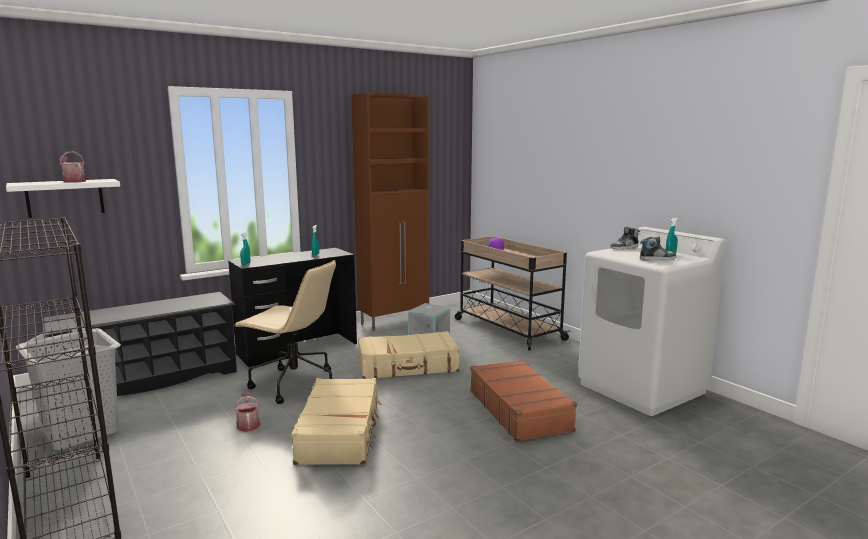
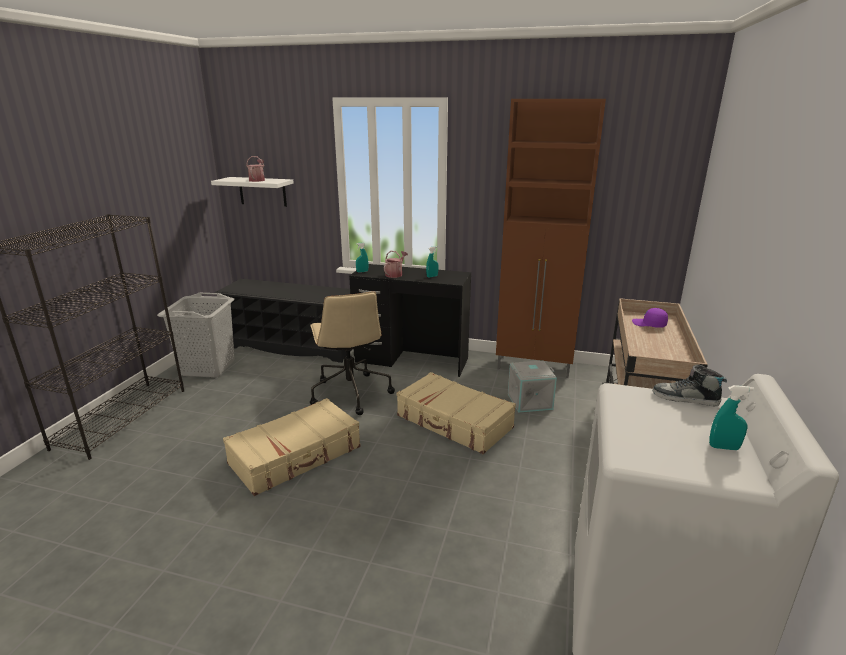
camera: 50 degrees right, 10 degrees up
(248, 424) = (270, 412): watering can -> watering can (395, 274)
(519, 410) = (449, 536): brown suitcase -> none
(657, 259) = (662, 445): shoe -> none

